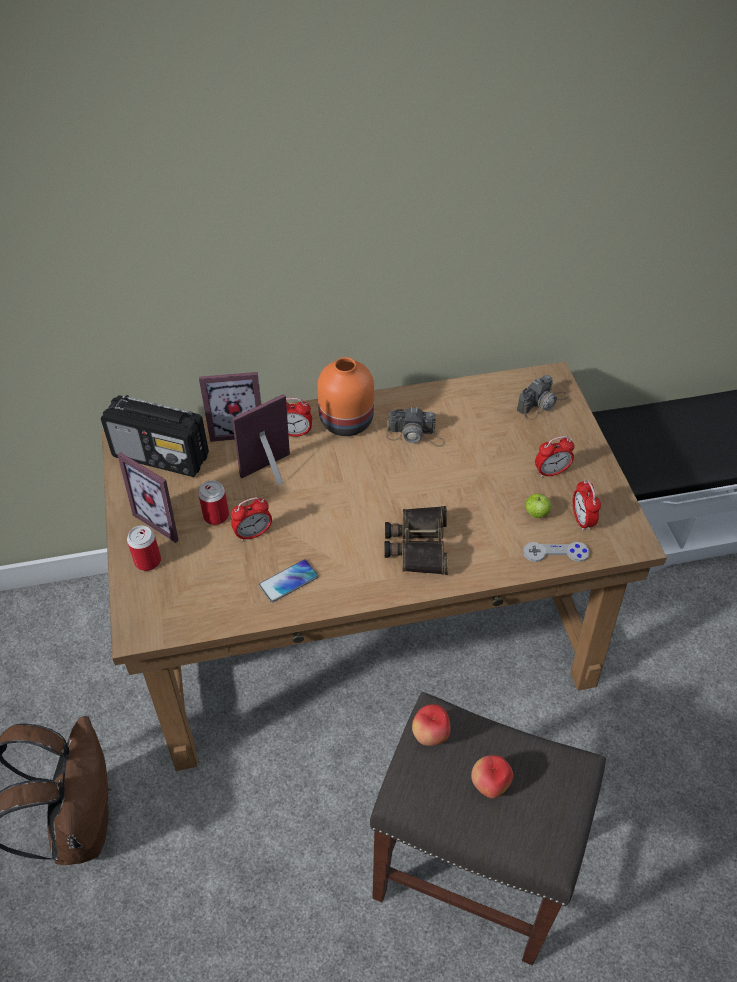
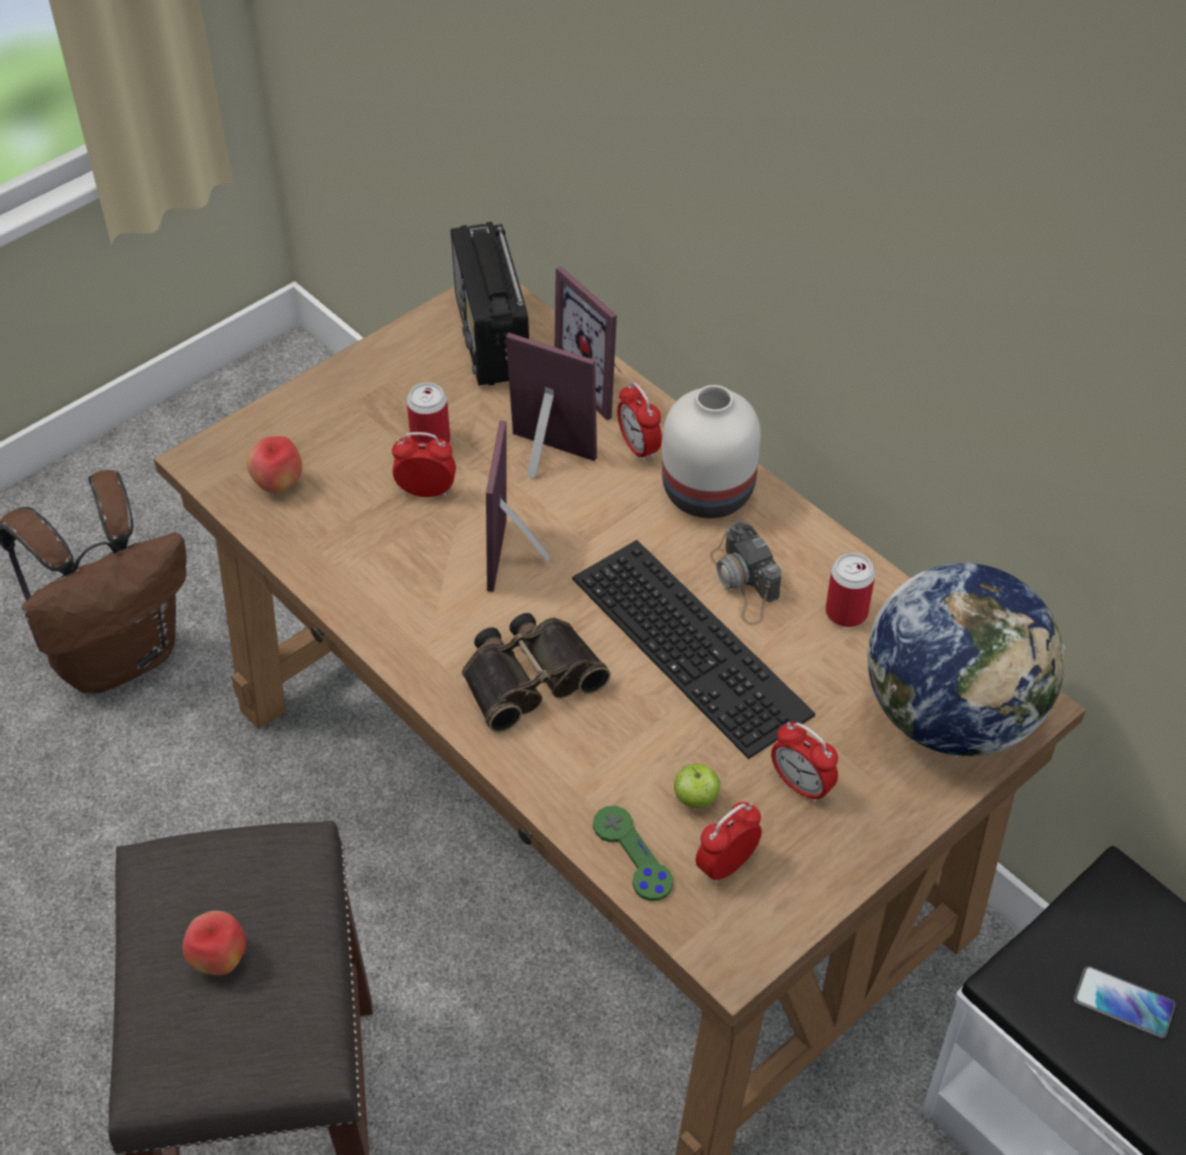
camera: 60 degrees right, 0 degrees up
(148, 561) = (313, 414): can -> can (846, 612)
(166, 518) = (393, 396): picture frame -> picture frame (521, 557)
(253, 534) = (426, 491): alarm clock -> alarm clock turned 150 degrees clockwise
(288, 581) = (371, 565): phone -> phone (1123, 1003)
(345, 422) = (705, 491): orange vase -> white vase
(430, 735) = (256, 853): apple -> apple (278, 484)
(442, 470) = (696, 644): none -> keyboard
(542, 403) = (952, 715): camera -> globe
(555, 553) = (632, 854): grey game controller -> green game controller

